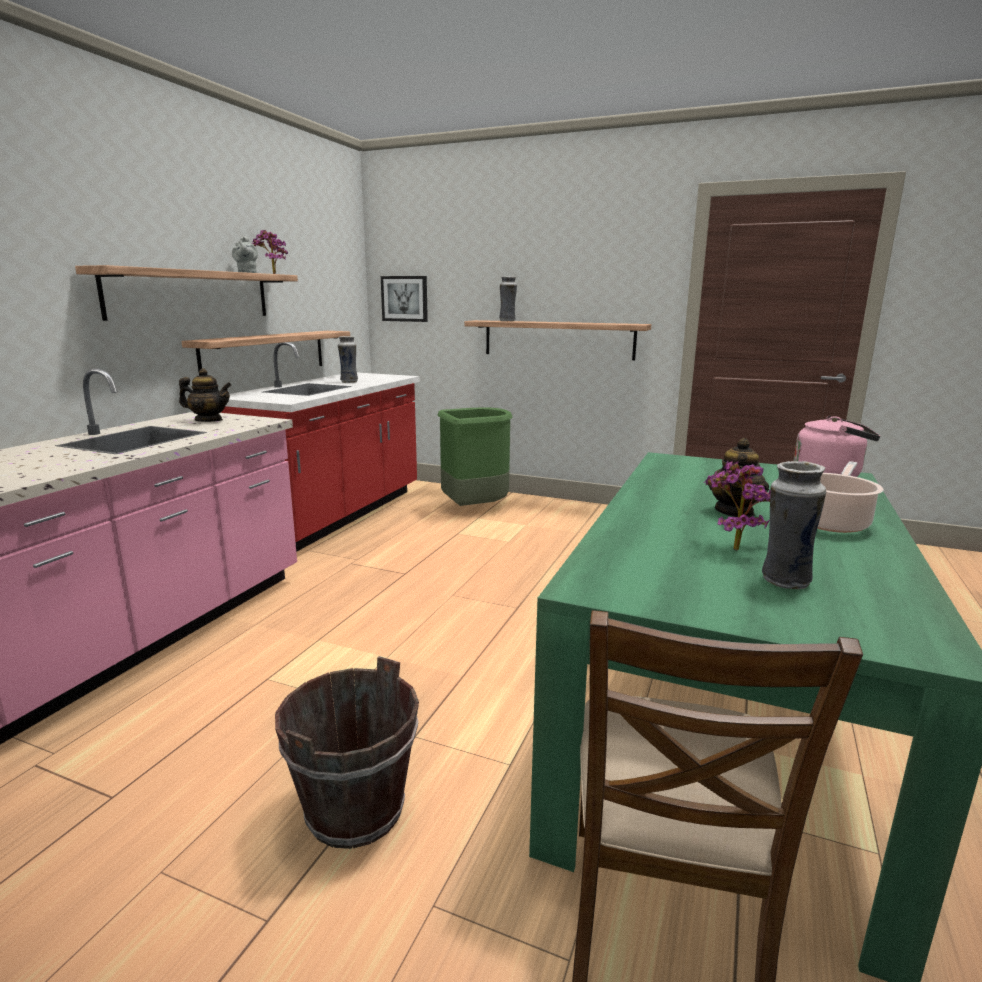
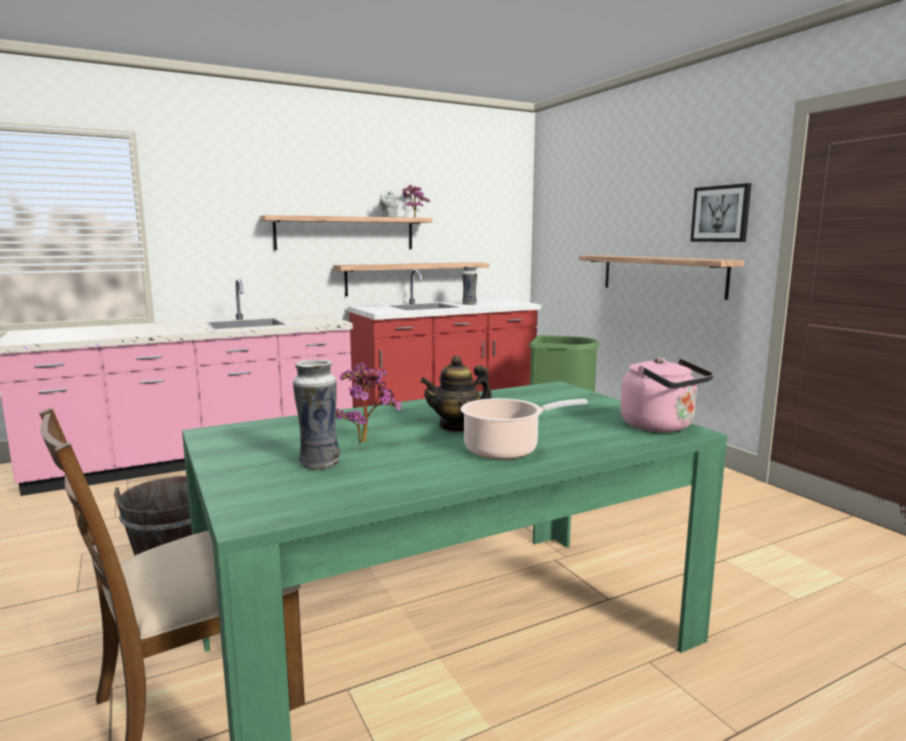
camera: 40 degrees right, 5 degrees down
(209, 420) = (309, 319): teapot -> none
(405, 298) = (553, 236): picture -> picture (721, 214)
(507, 321) = (616, 256): vase -> none

